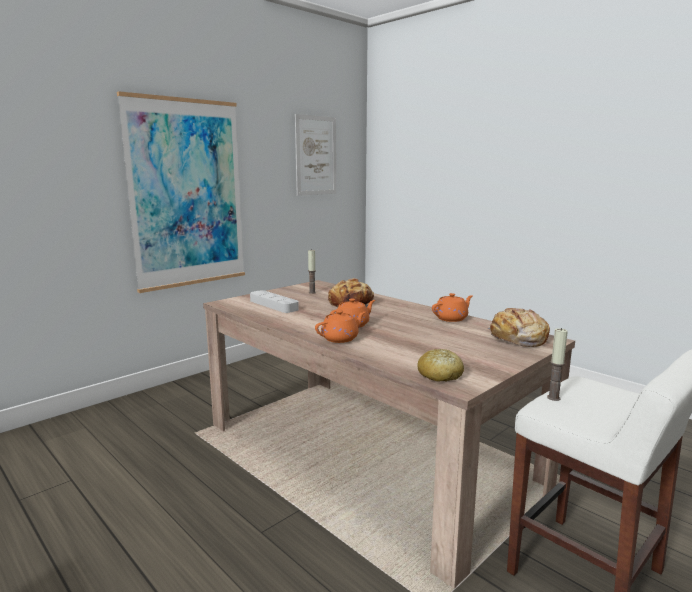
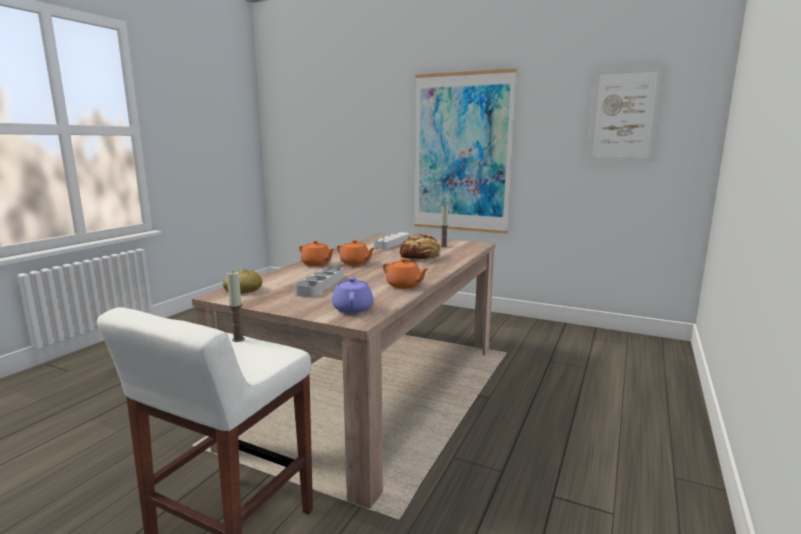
camera: 70 degrees right, 0 degrees up
(436, 343) = (320, 285): none -> grey tray
(517, 339) = (353, 308): bread -> purple teapot

